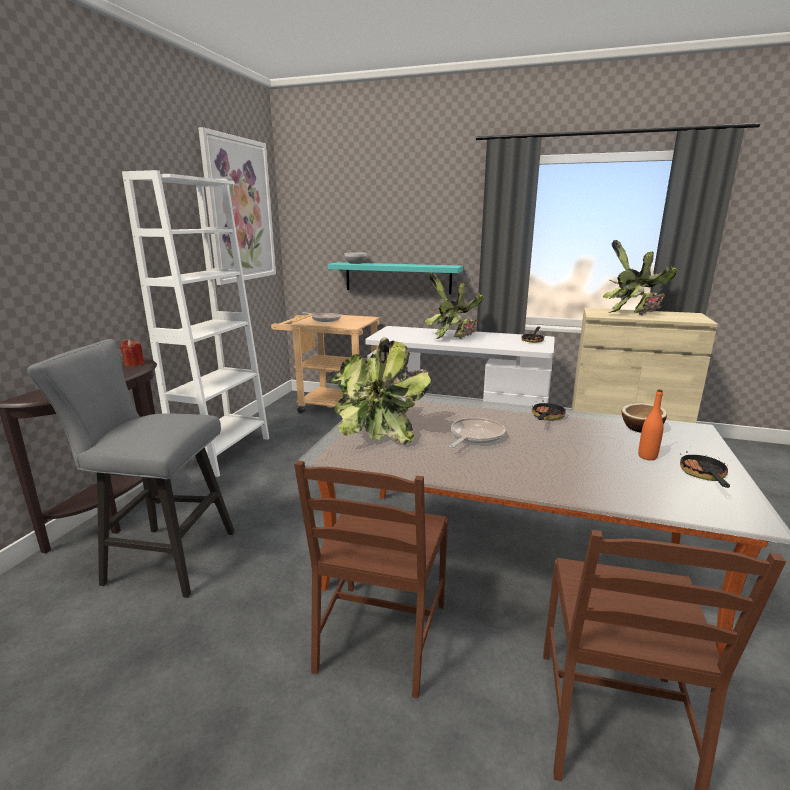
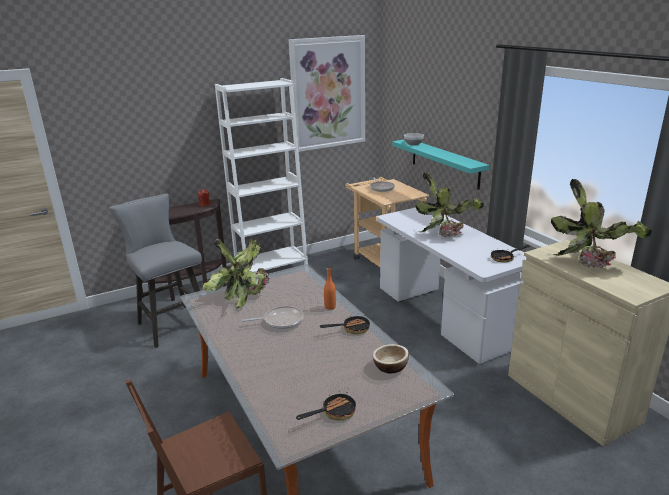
camera: 45 degrees right, 5 degrees up
(381, 637) = (190, 413): brown chair -> none
(647, 456) = (336, 384): orange bottle -> orange bottle (330, 307)

